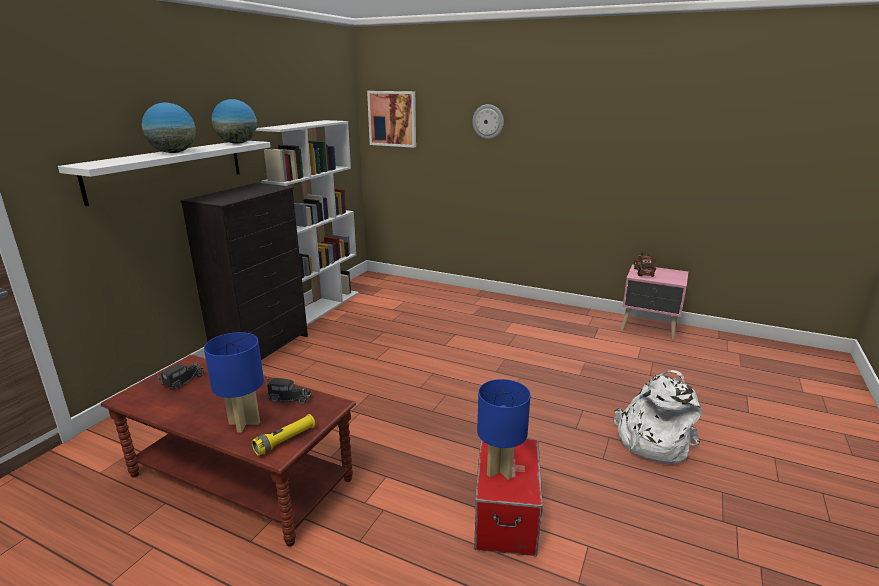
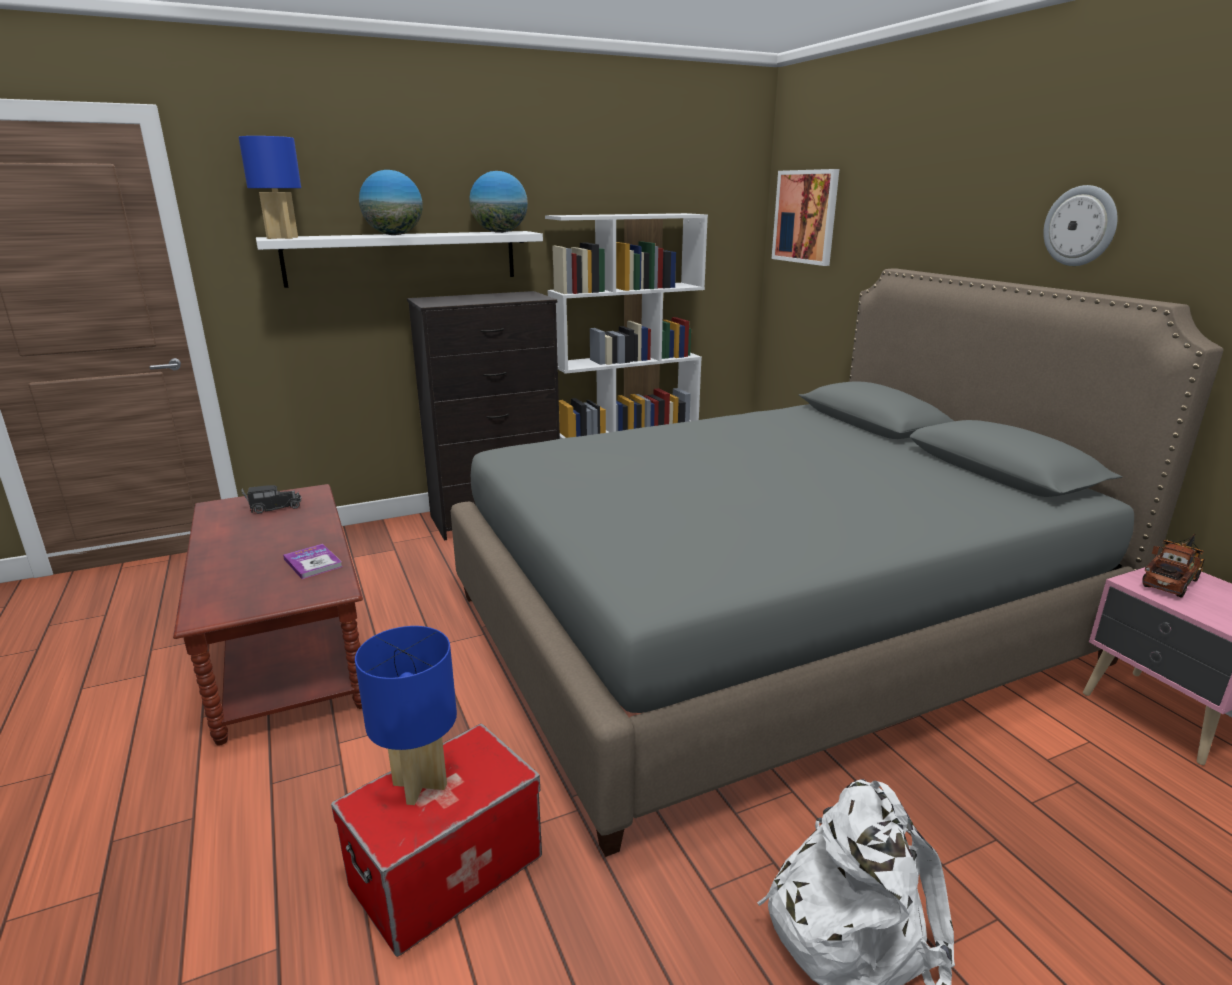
camera: 40 degrees right, 0 degrees up
(243, 423) = (237, 570): blue table lamp -> blue table lamp (282, 238)
(285, 440) = (230, 606): yellow flashlight -> none
(288, 398) = (313, 563): toy truck -> book
(488, 121) = (937, 222): wall clock -> wall clock (1080, 226)
(489, 351) = (766, 627): none -> grey bed

